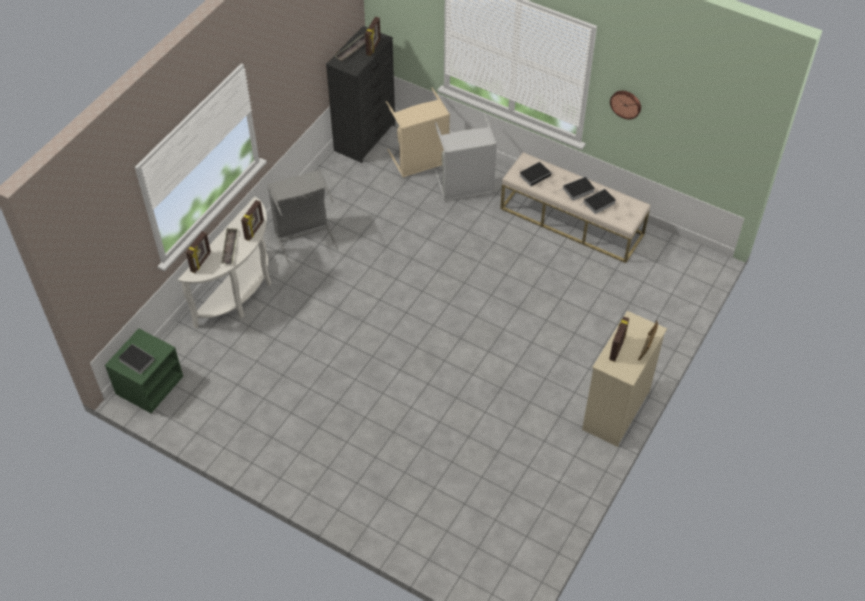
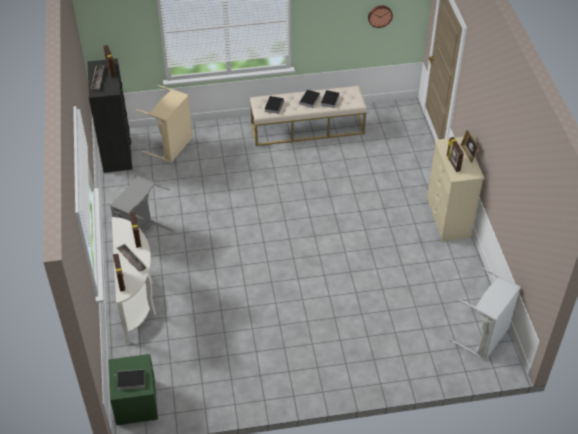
camera: 40 degrees left, 5 degrees down
(465, 187) = (219, 145): grey laundry basket -> grey laundry basket (485, 337)
(626, 103) = (322, 18): wall clock -> wall clock (379, 15)

